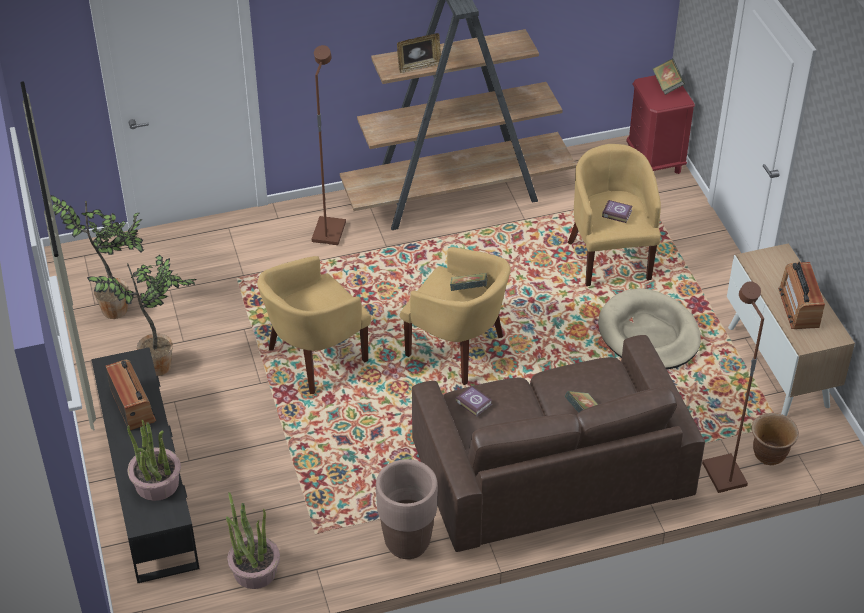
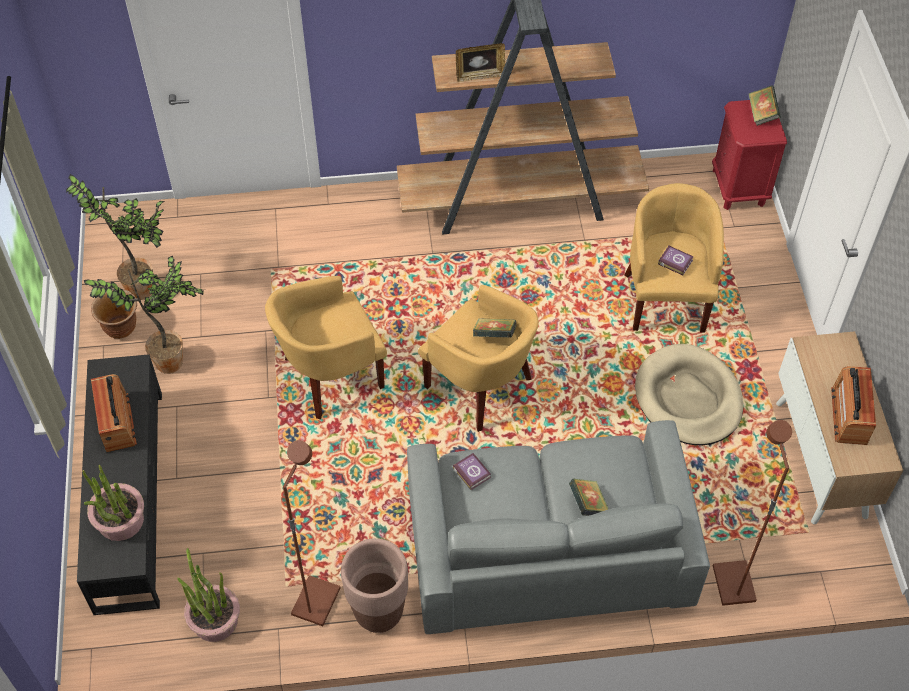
camera: 10 degrees right, 10 degrees up
(328, 232) = (376, 227): brown floor lamp -> brown floor lamp (315, 601)
(550, 468) = (548, 546): brown sofa -> grey sofa
(769, 455) = (788, 567): brown planter -> brown planter (120, 328)

